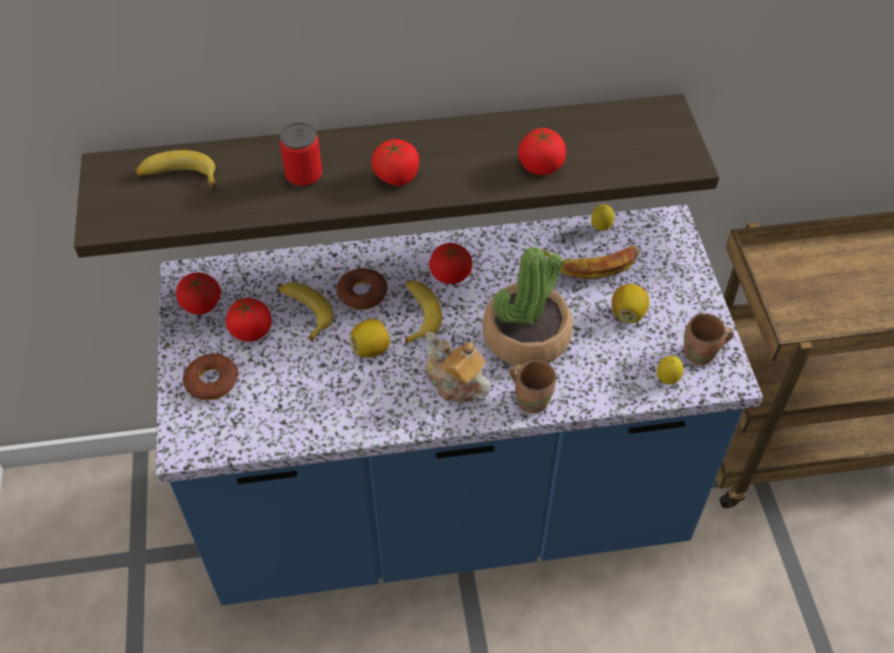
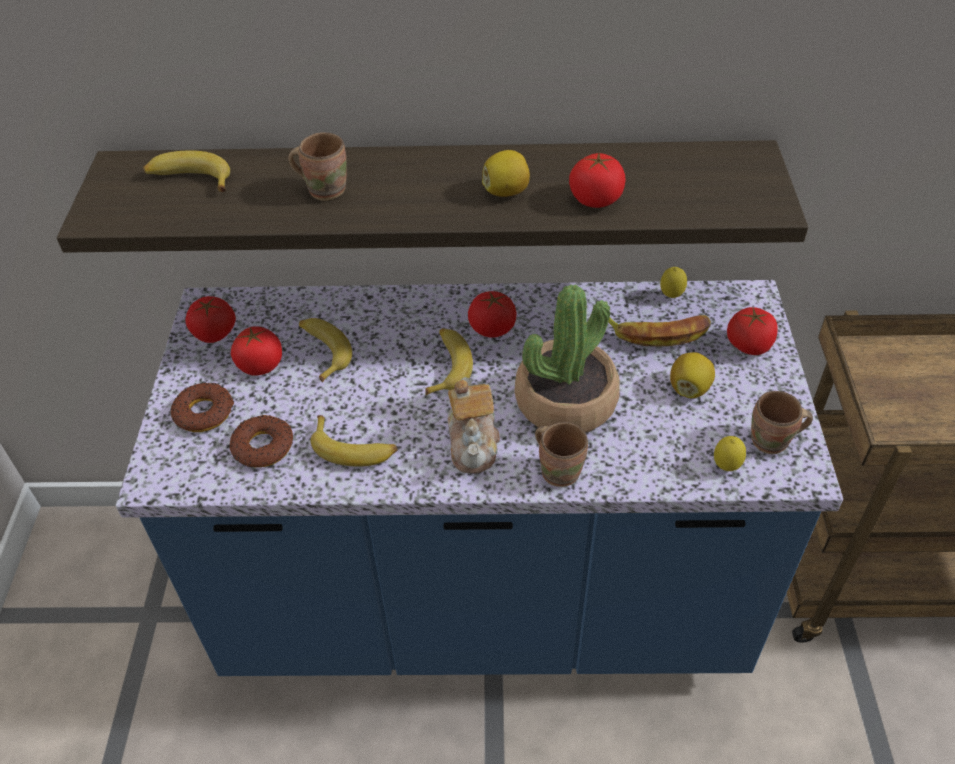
camera: 10 degrees right, 5 degrees down
(304, 176) = (325, 189): can -> brown mug
(353, 399) = (354, 448): none -> banana
(362, 293) = (390, 338): donut -> donut (263, 446)
(371, 349) = (387, 397): lemon -> lemon (506, 191)
(396, 176) = (428, 197): tomato -> tomato (748, 345)
(454, 382) = (473, 443): teapot -> teapot turned 150 degrees counterclockwise

